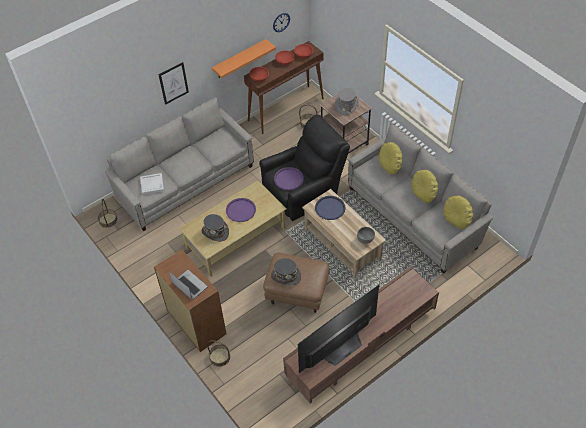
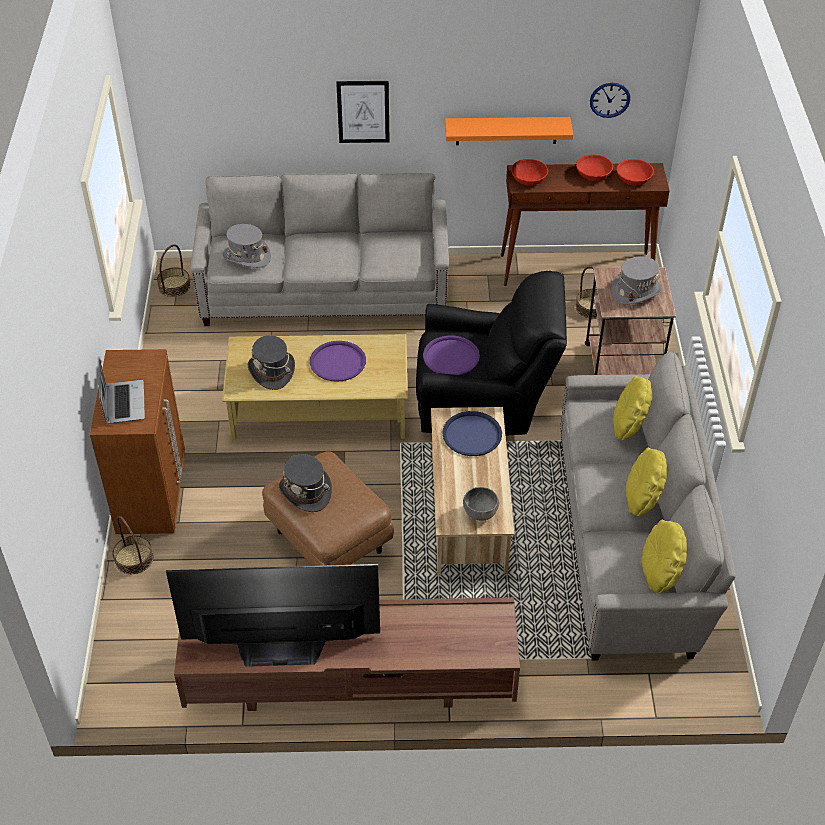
camera: 35 degrees right, 5 degrees down
(152, 185) = (246, 256): white tray -> grey hat

